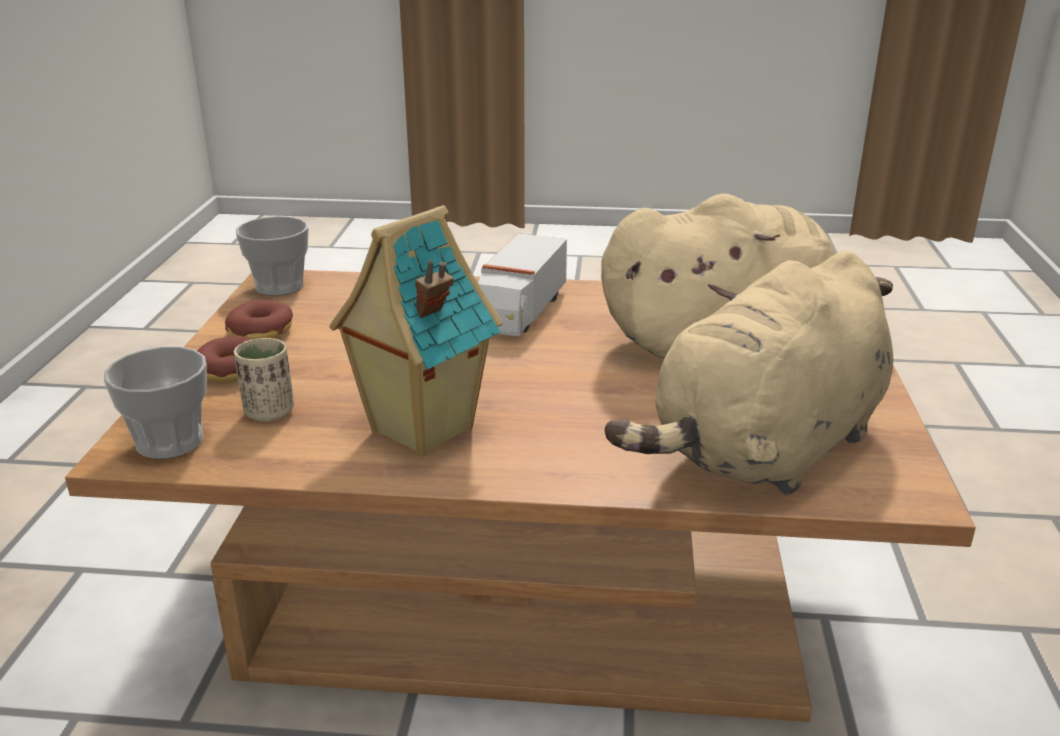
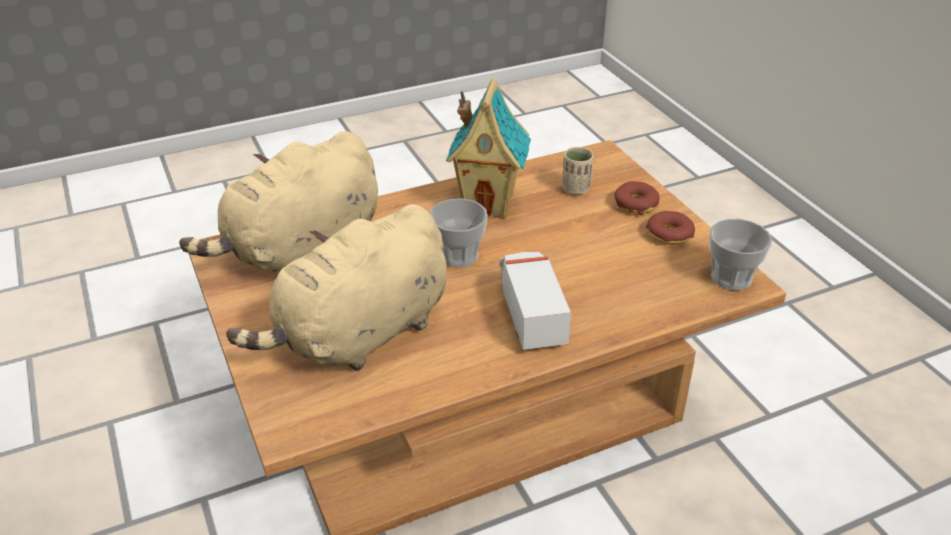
camera: 150 degrees right, 10 degrees up
(170, 441) = (595, 163): cup -> cup (458, 256)
(764, 451) = (300, 250): beige plush toy -> beige plush toy turned 150 degrees counterclockwise

